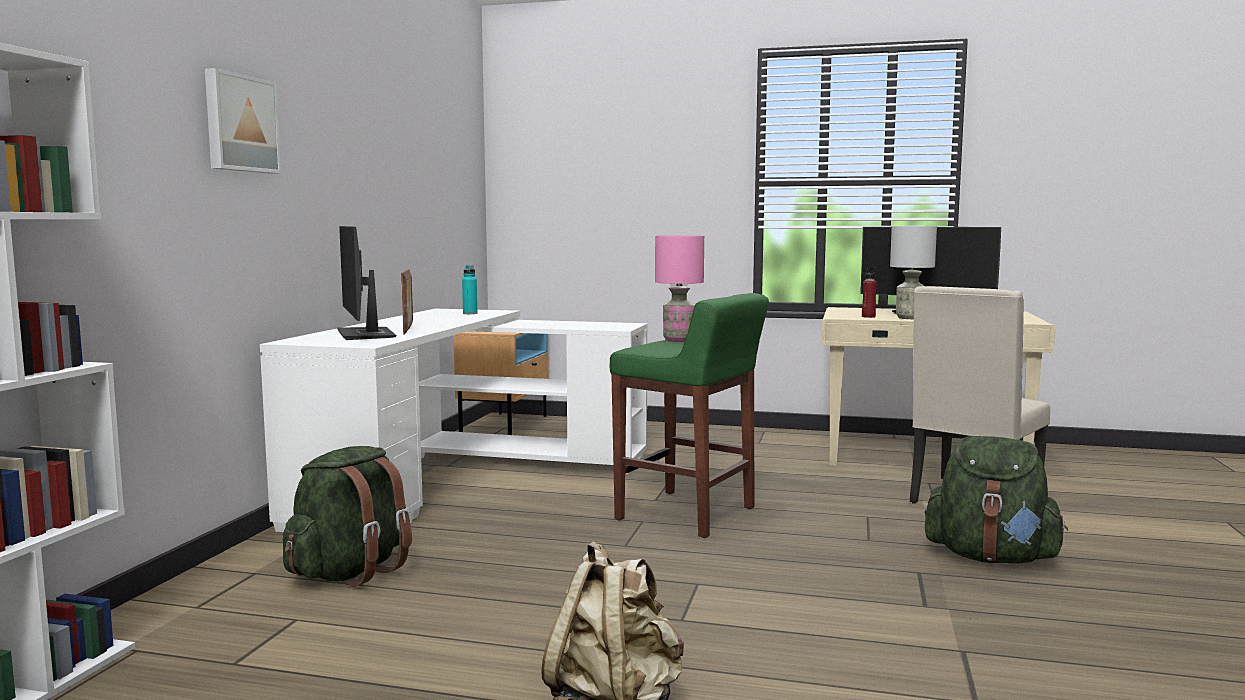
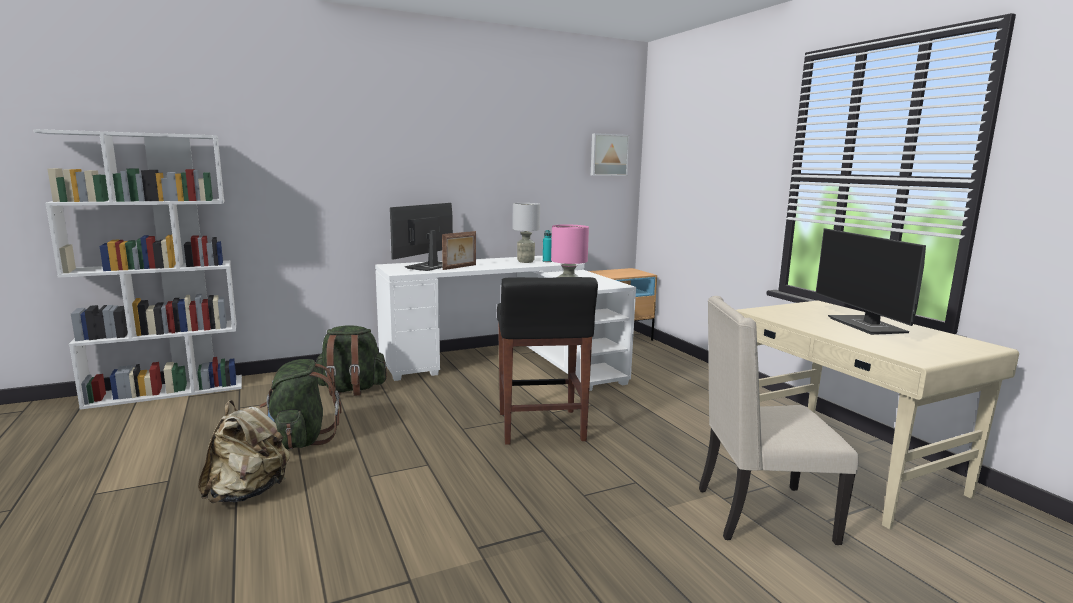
camera: 50 degrees right, 5 degrees up
(239, 124) = (369, 149): picture -> picture (608, 155)
(688, 514) = (540, 427): green stool -> black stool
(868, 316) = (782, 316): red bottle -> none
(909, 318) = (811, 325): grey table lamp -> grey table lamp (525, 261)
(991, 557) = (620, 554): green backpack -> green backpack (300, 440)

